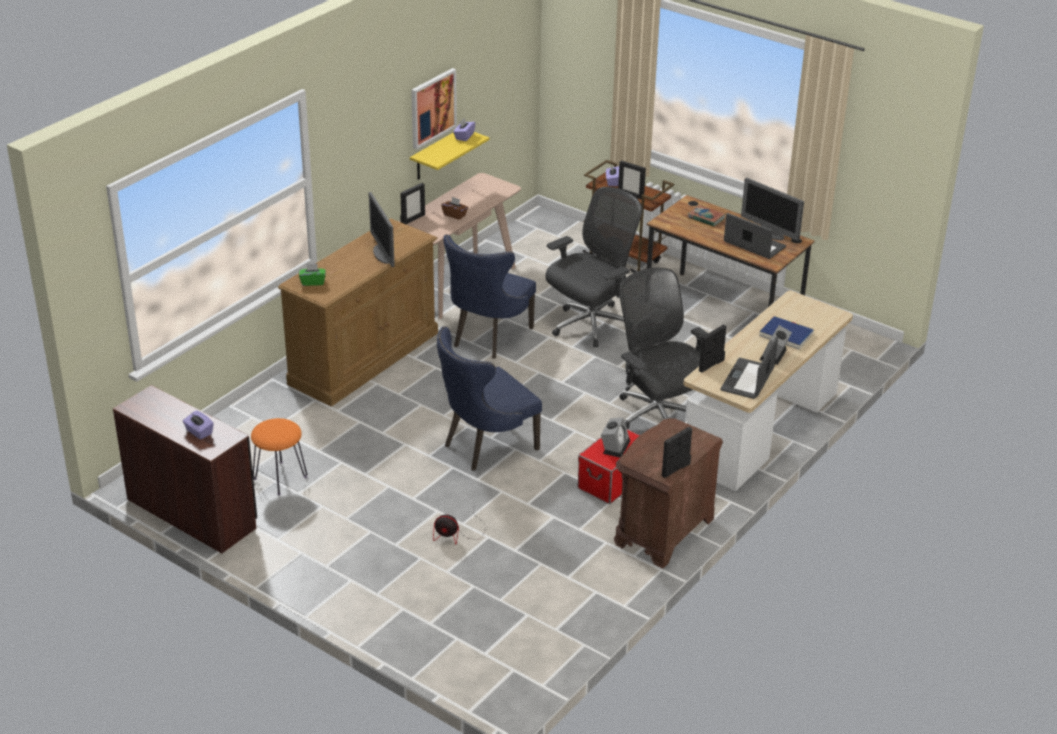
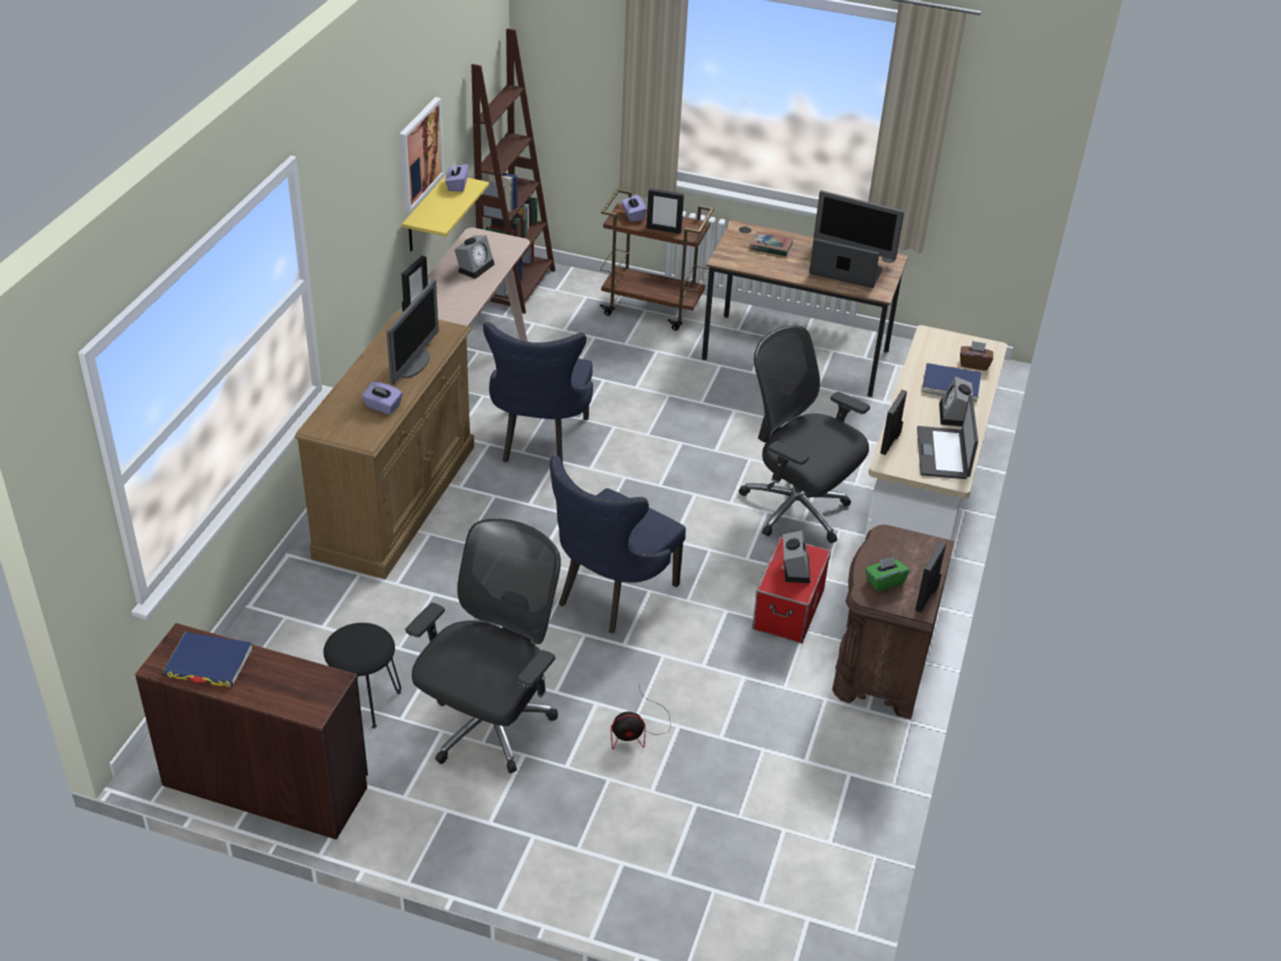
camera: 20 degrees left, 5 degrees up
(160, 411) = (209, 663): none -> blue book
(199, 432) = (282, 685): purple tissue box -> purple tissue box (382, 407)
(280, 478) = (365, 701): orange stool -> black stool
(313, 282) = (340, 421): green tissue box -> green tissue box (884, 582)
(383, 254) = (414, 364): monitor -> monitor turned 120 degrees counterclockwise
(454, 215) = (466, 290): brown tissue box -> brown tissue box (974, 364)
(470, 200) = (475, 267): none -> alarm clock
(528, 228) = (516, 286): none -> brown bookcase
(591, 325) = (656, 402): office chair -> office chair (491, 726)

